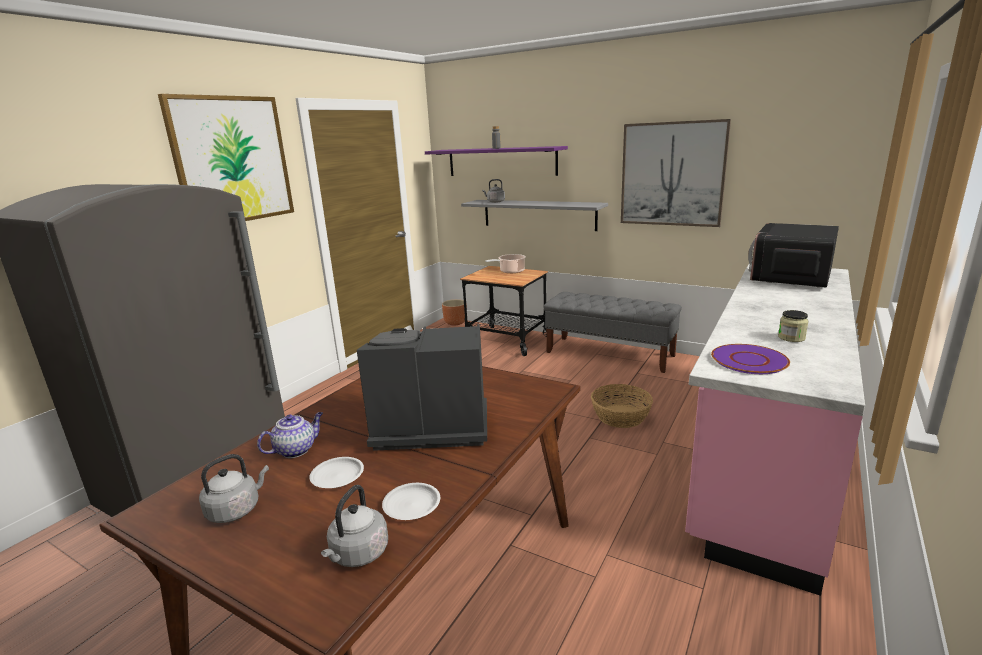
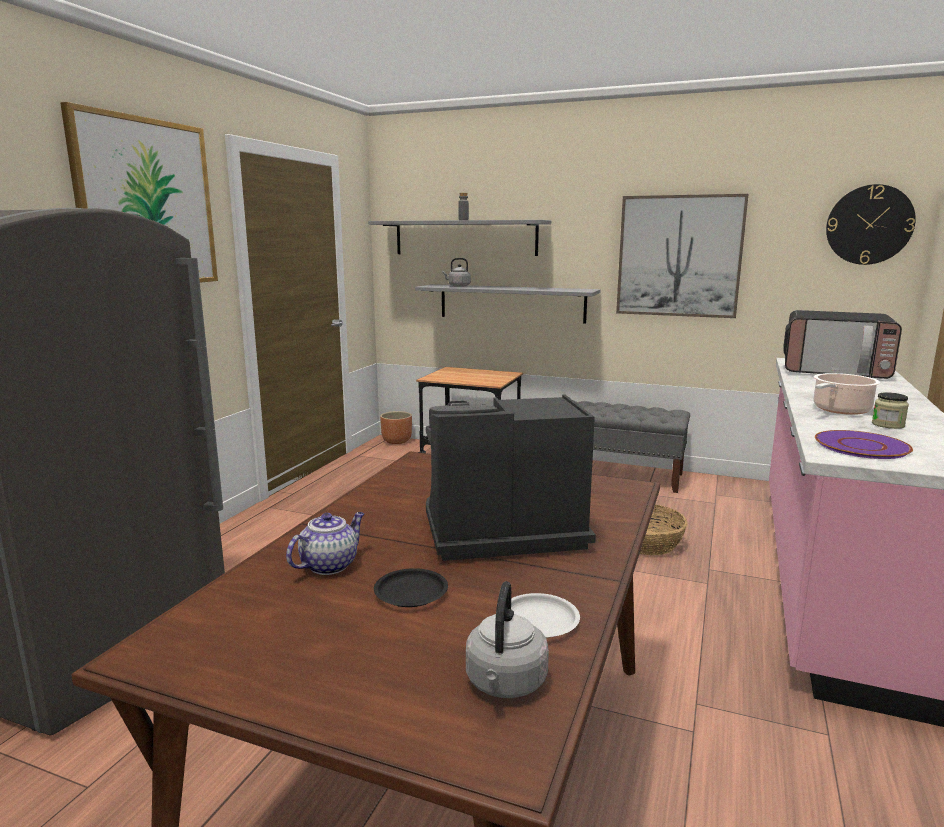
camera: 10 degrees left, 5 degrees down
(236, 510) = (287, 641): grey kettle -> none
(337, 476) = (410, 592): white plate -> black plate
(501, 162) = (465, 238): purple shelf -> grey shelf
(510, 271) = (477, 373): cooking pot -> cooking pot (839, 410)
(791, 277) = (835, 371): microwave -> microwave turned 90 degrees counterclockwise
(839, 143) = (869, 225): none -> wall clock

